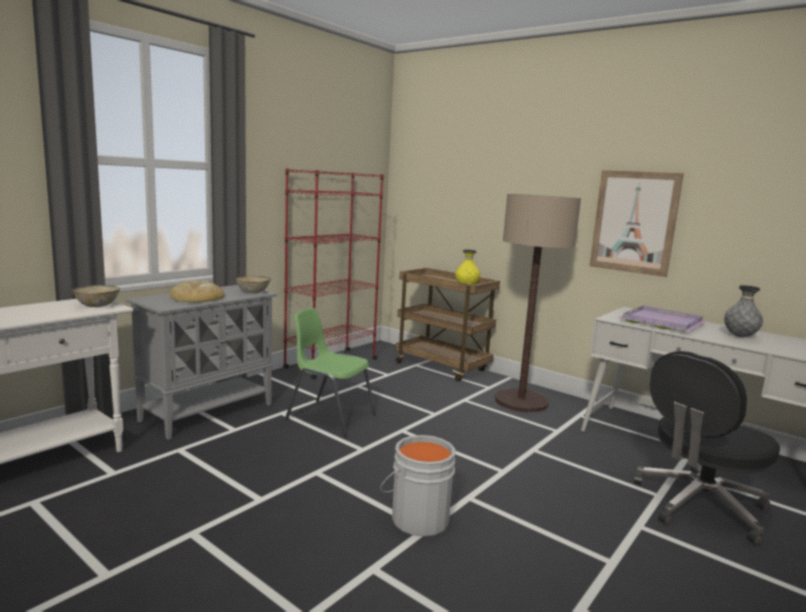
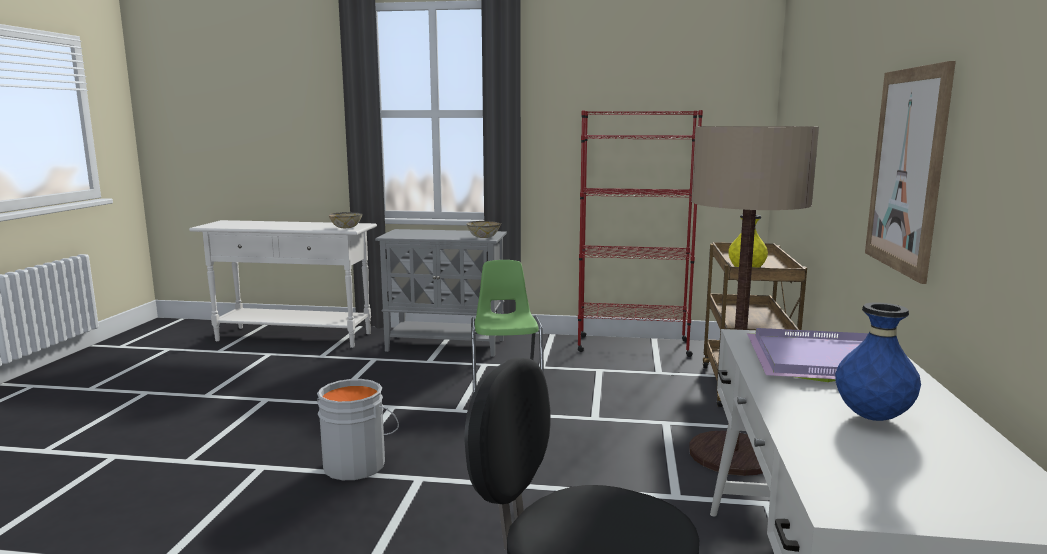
camera: 60 degrees right, 0 degrees up
(197, 297) = (433, 234): bread -> none
(740, 336) = (872, 418): grey vase -> blue vase

